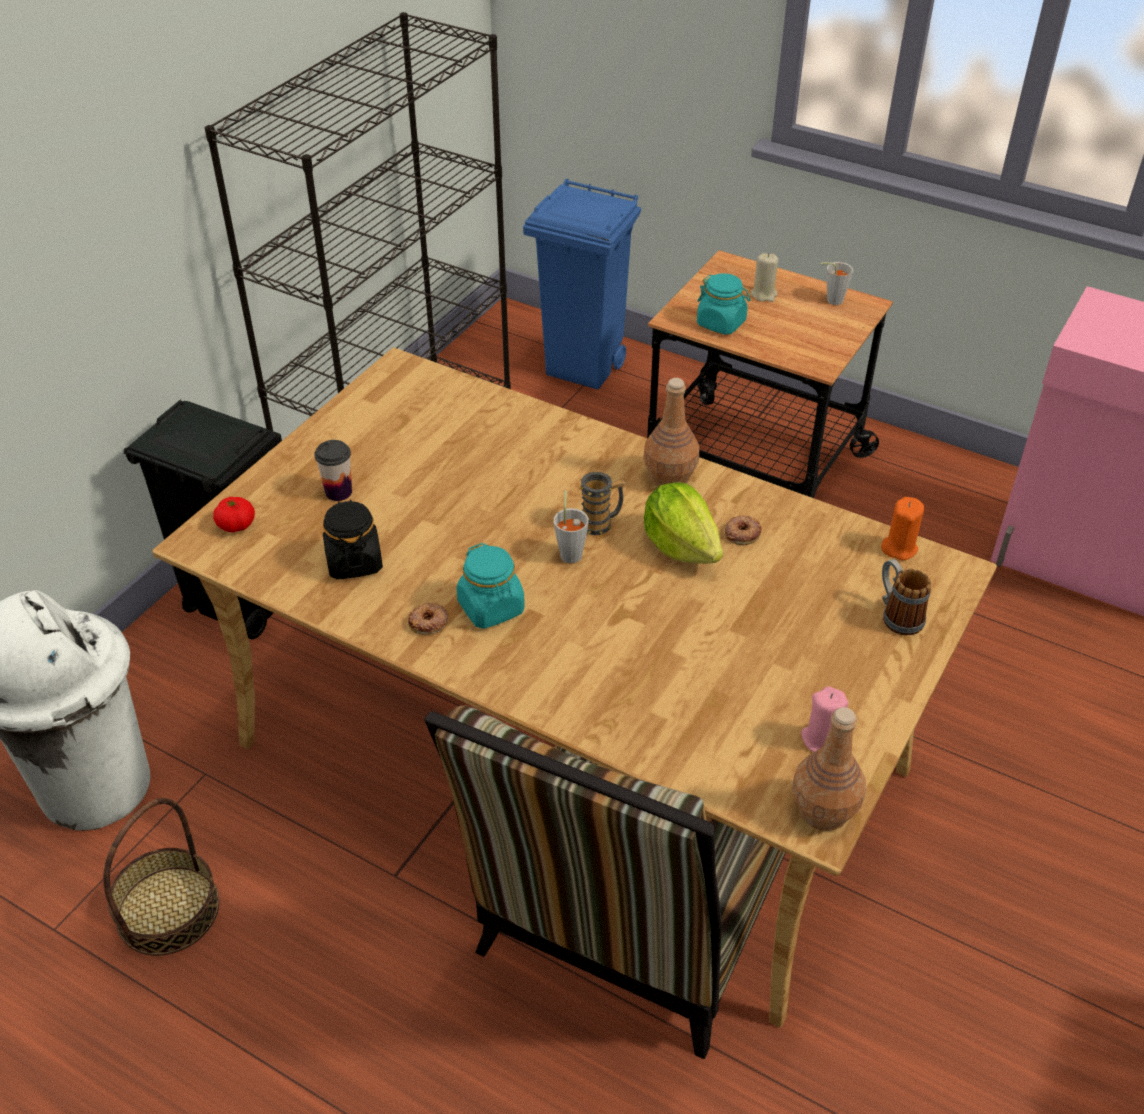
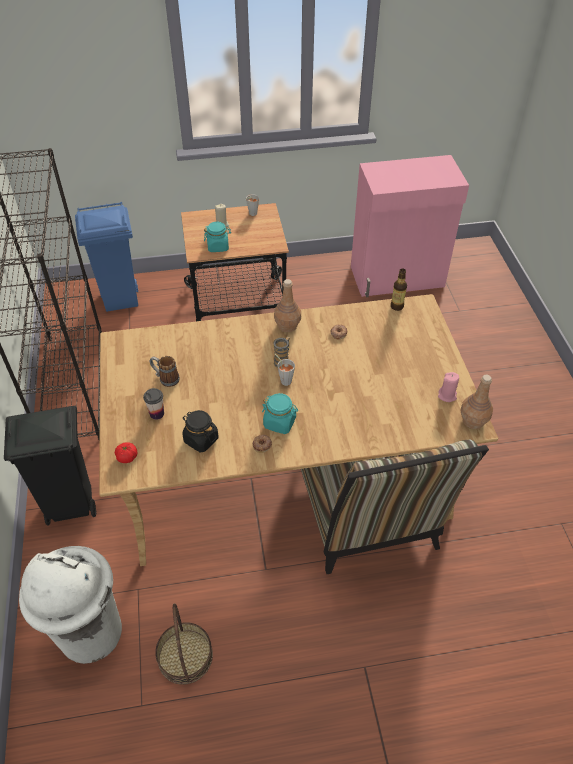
camera: 40 degrees left, 5 degrees up
(681, 546) = (322, 352): lettuce -> none
(897, 615) = (422, 333): mug -> mug (165, 378)
(899, 548) = (397, 306): orange candle -> bottle

